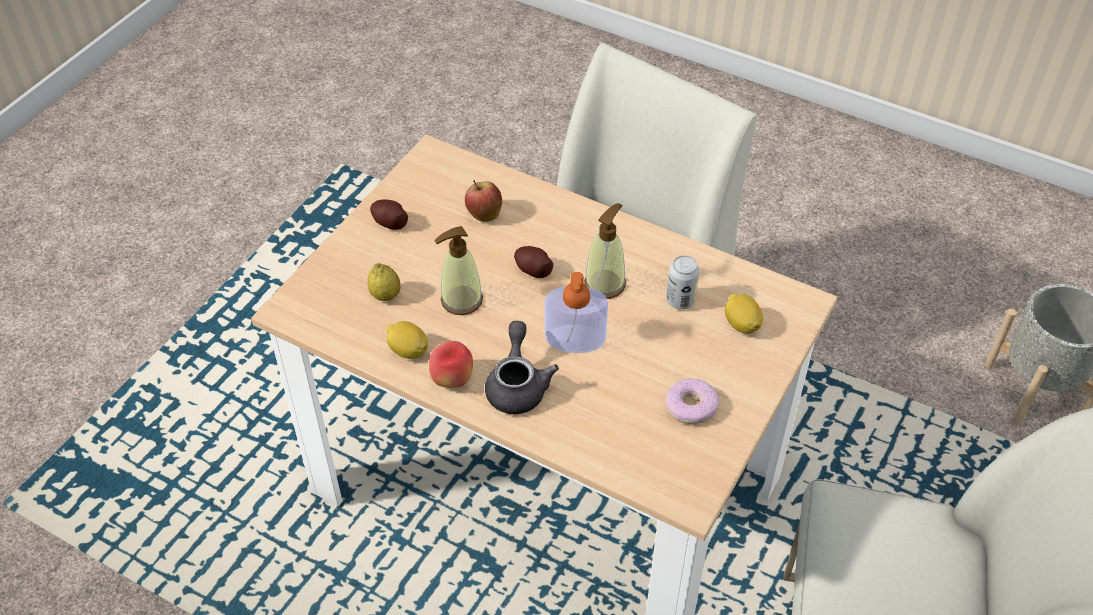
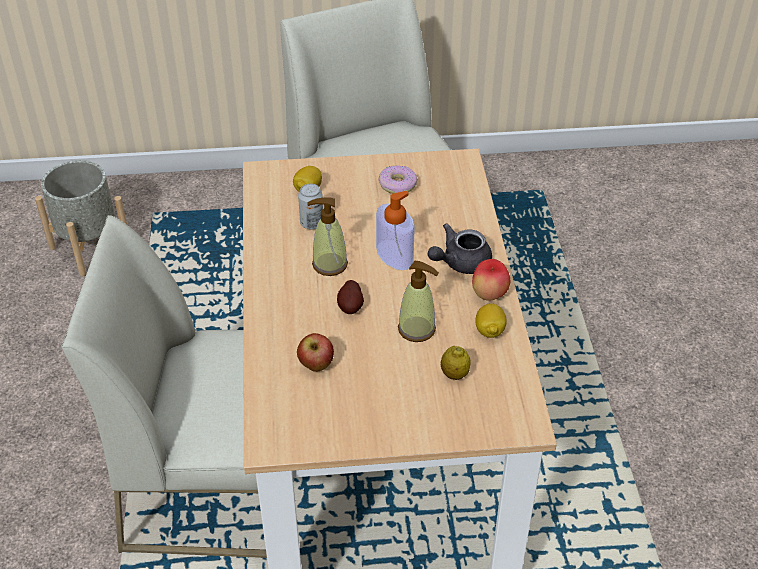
camera: 125 degrees left, 5 degrees down
(390, 223) = (378, 420): potato -> none

